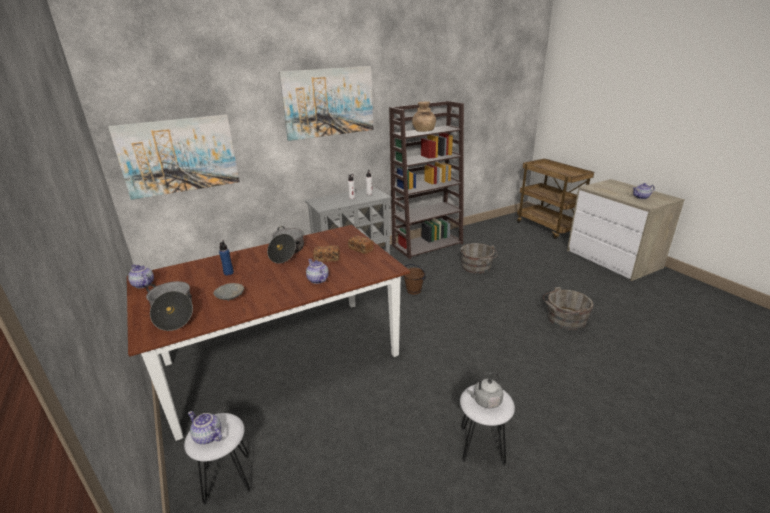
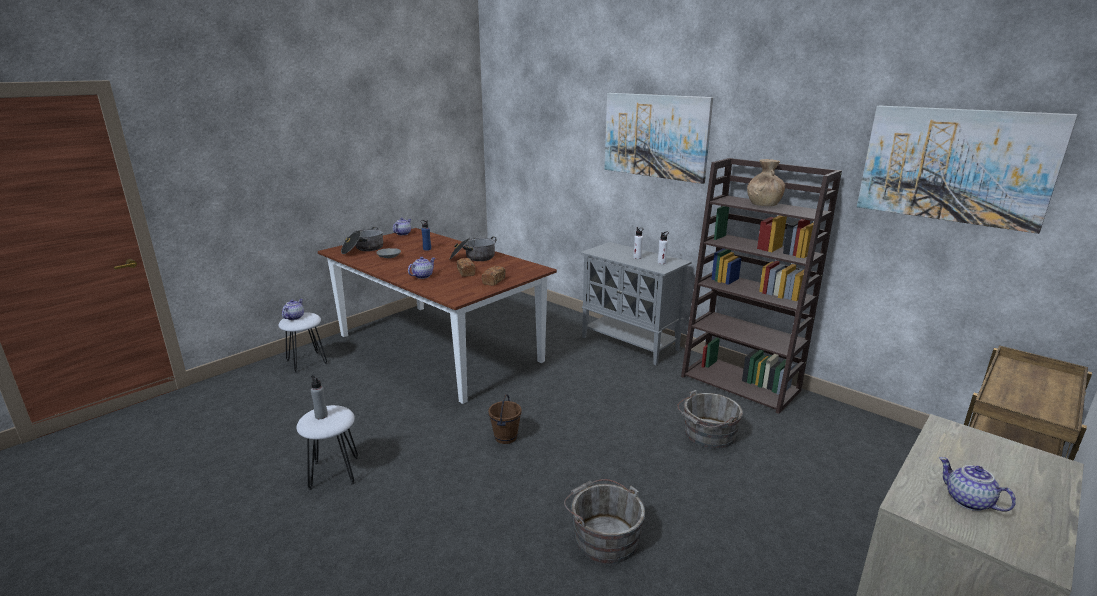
camera: 70 degrees right, 5 degrees down
(179, 156) = (524, 158): picture -> picture (955, 165)
(414, 290) = (599, 393): brown bucket -> brown bucket (506, 437)
(486, 401) = (321, 416): grey kettle -> grey bottle

